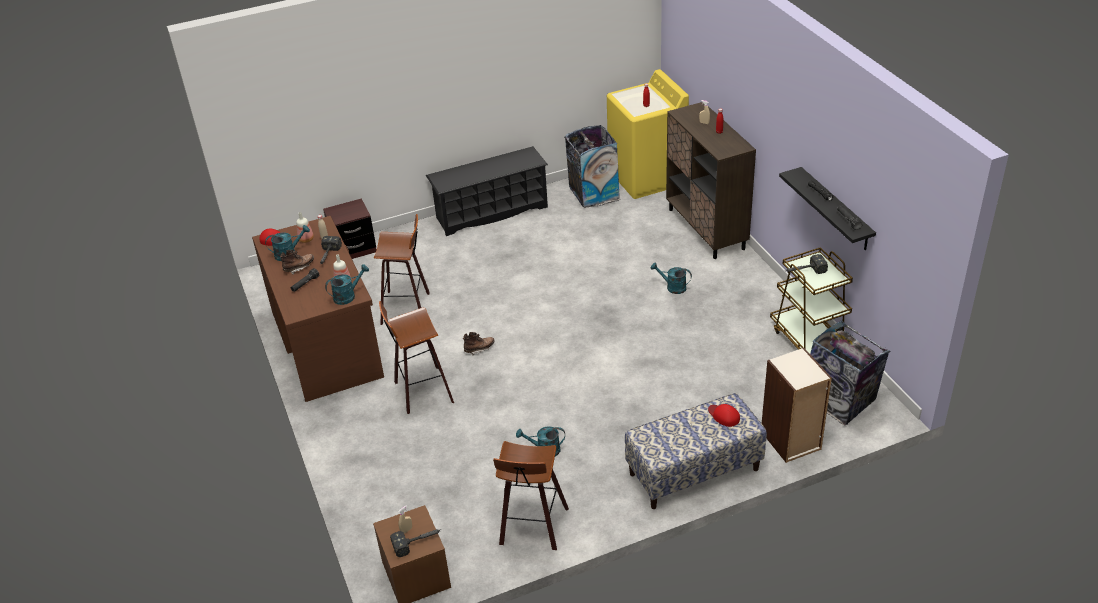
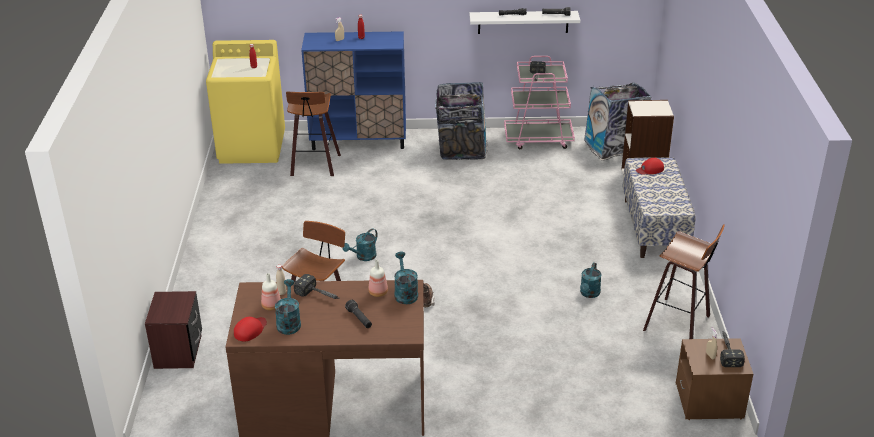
camera: 70 degrees left, 5 degrees down
(299, 267) = (323, 319): brown boot -> none
(421, 391) = (463, 349): stool -> stool (314, 166)
(491, 212) = (210, 245): black shoe rack -> none
(593, 193) = (244, 180): trash can -> trash can (462, 150)
(672, 287) = (424, 177): turquoise watering can -> turquoise watering can (363, 257)
(706, 229) = (359, 141): brown cabinet -> blue cabinet
(808, 340) = (538, 139): brown cart -> pink cart
(835, 209) = (523, 22): black shelf -> white shelf

